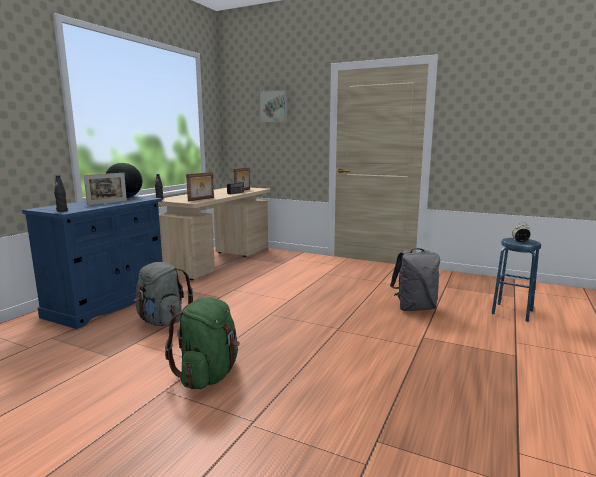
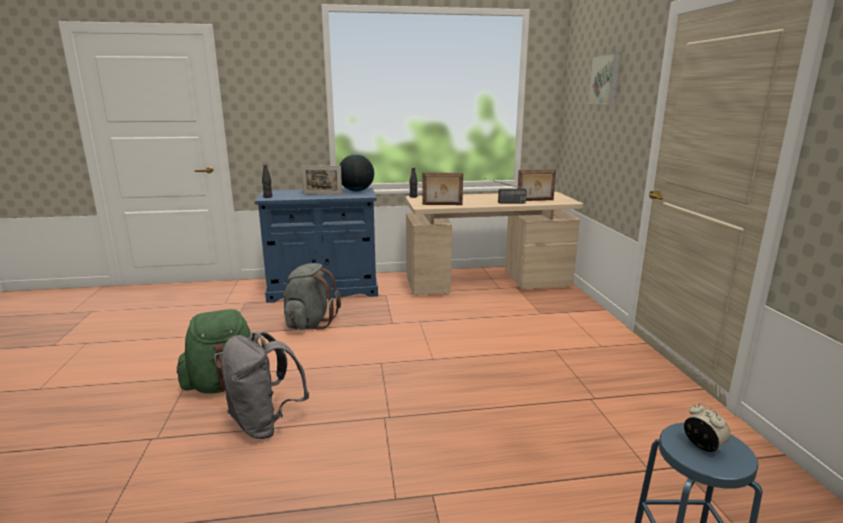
camera: 55 degrees right, 5 degrees up
(414, 308) = (532, 458): grey backpack -> grey backpack (265, 423)

